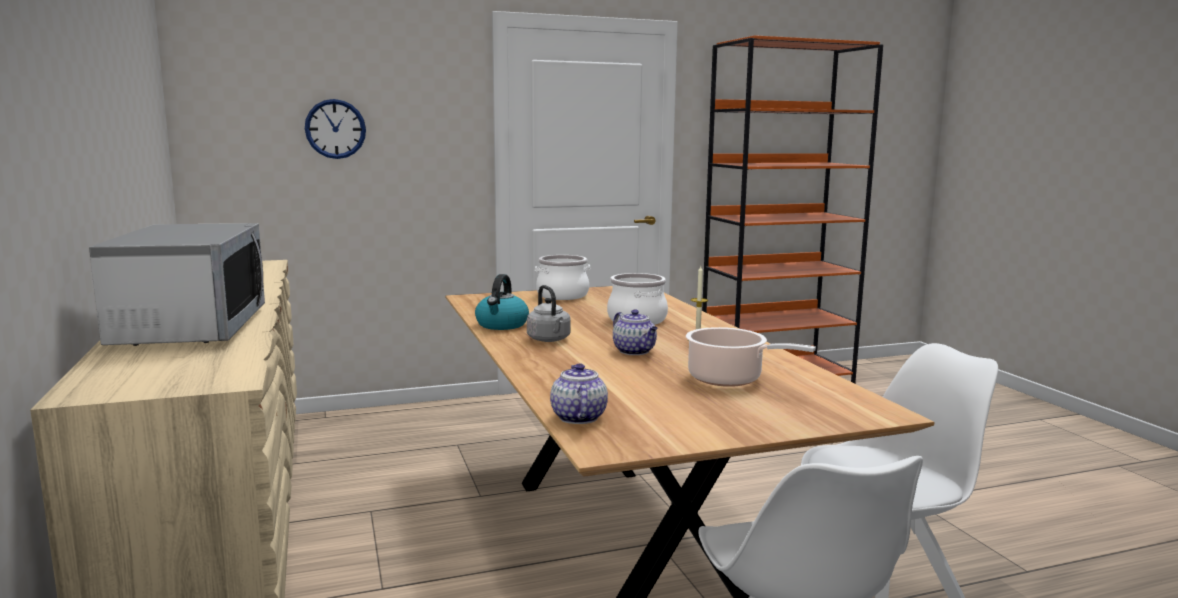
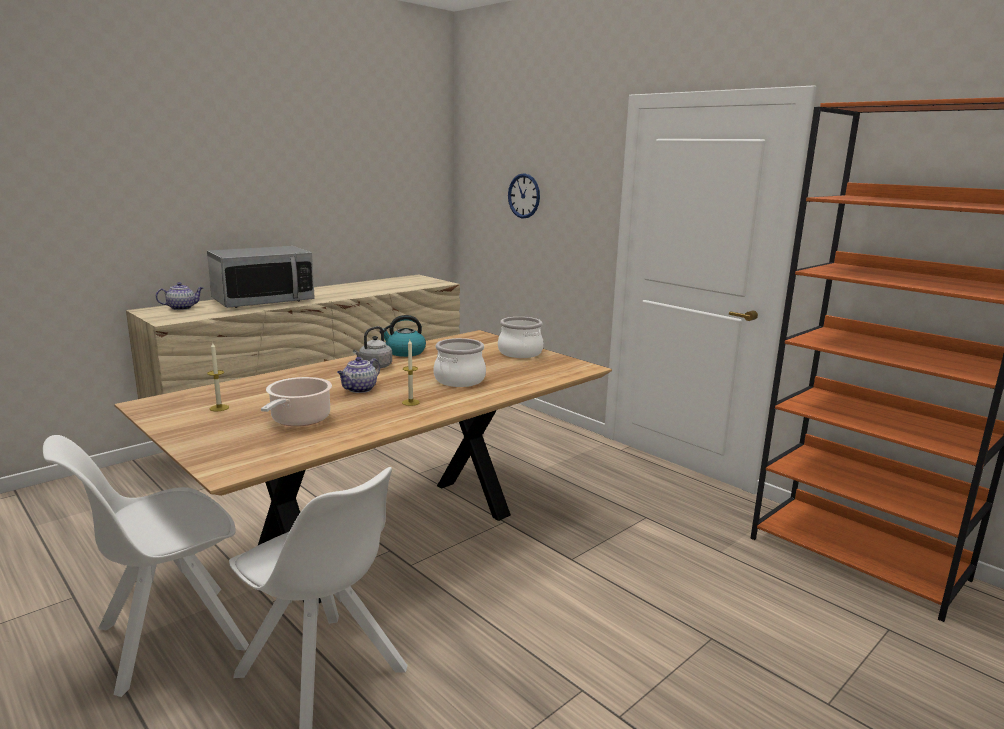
camera: 65 degrees right, 5 degrees up
(577, 417) = (199, 393): teapot -> teapot (182, 308)
(655, 409) = (219, 408): none -> candle

